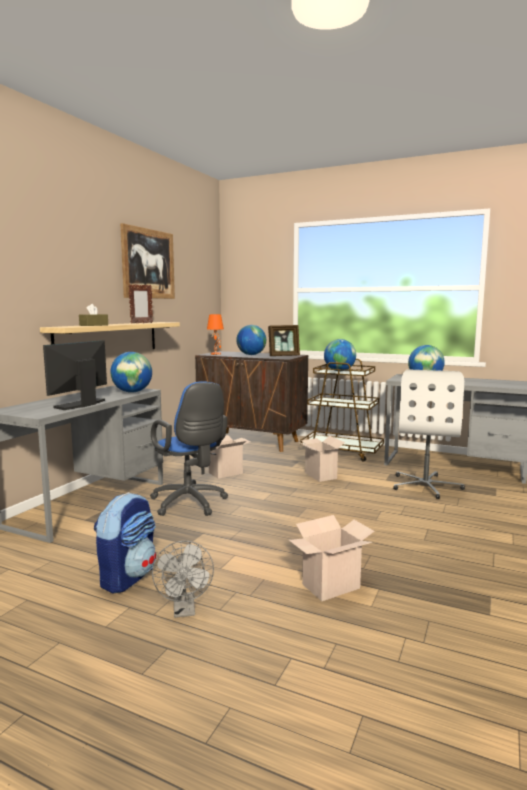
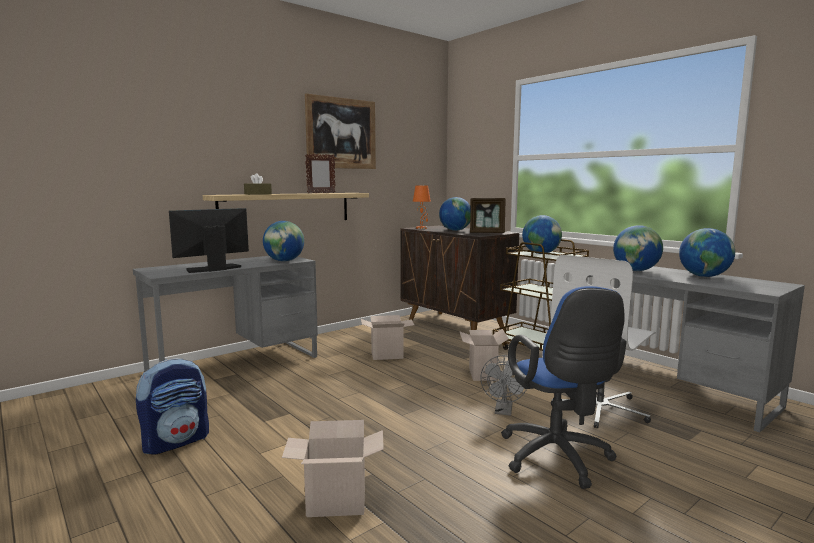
camera: 25 degrees right, 0 degrees up
(184, 610) = (177, 487): grey fan -> grey fan (503, 411)
(190, 504) = (315, 381): blue office chair -> blue office chair (558, 459)
(472, 380) = (704, 276): none -> globe

